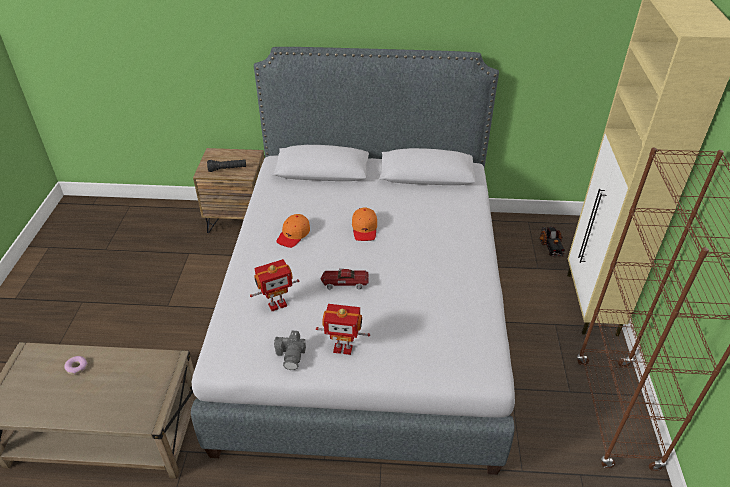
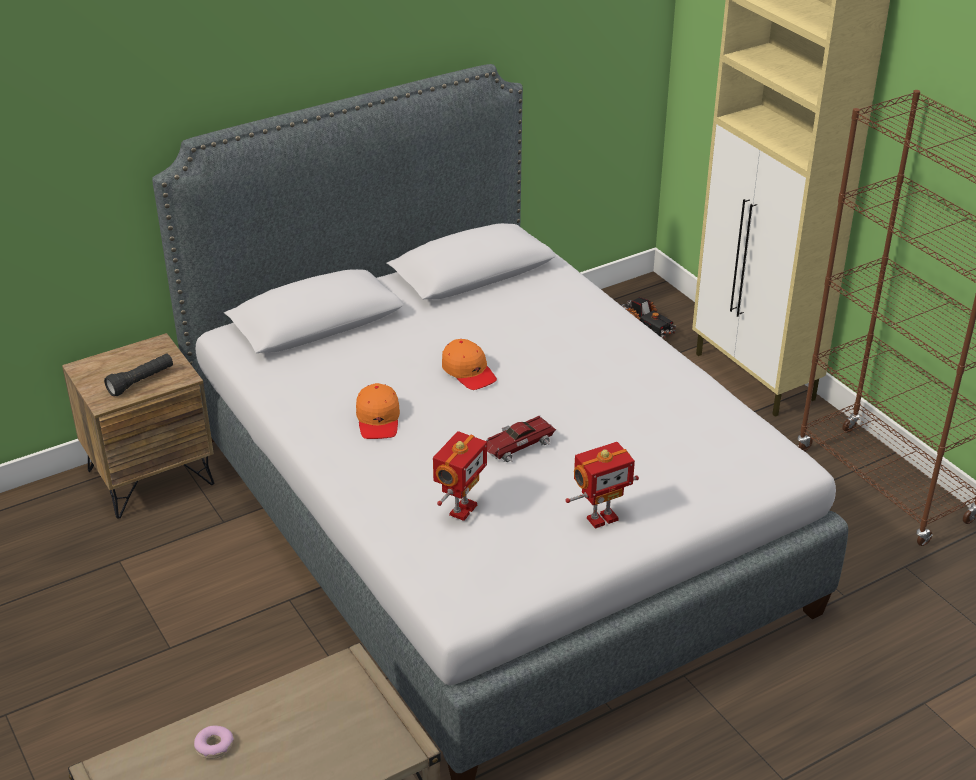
camera: 35 degrees left, 5 degrees down
(291, 355) = (548, 555): camera -> none

